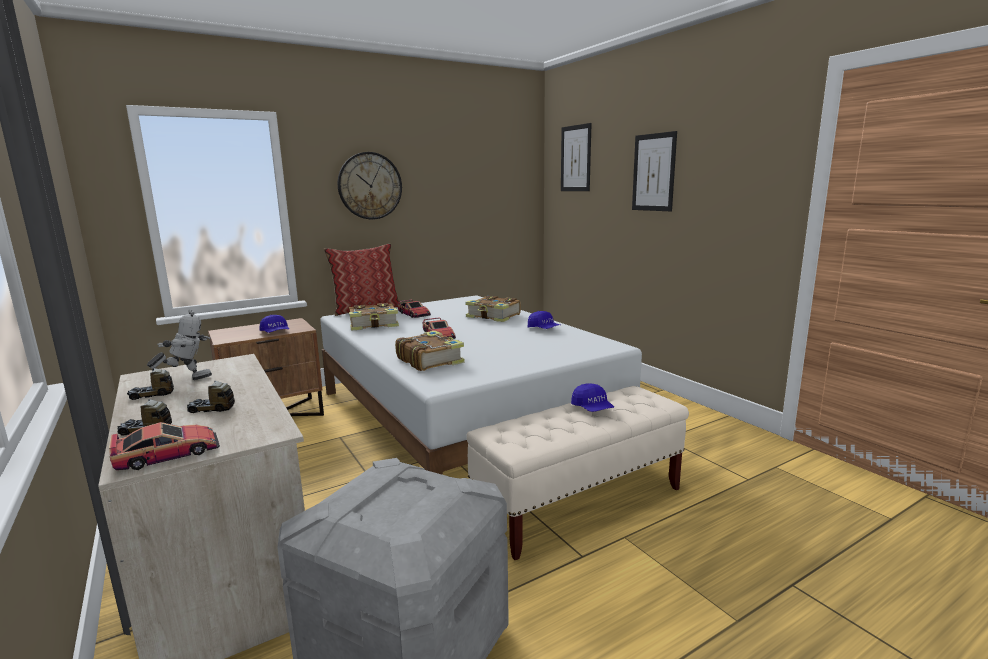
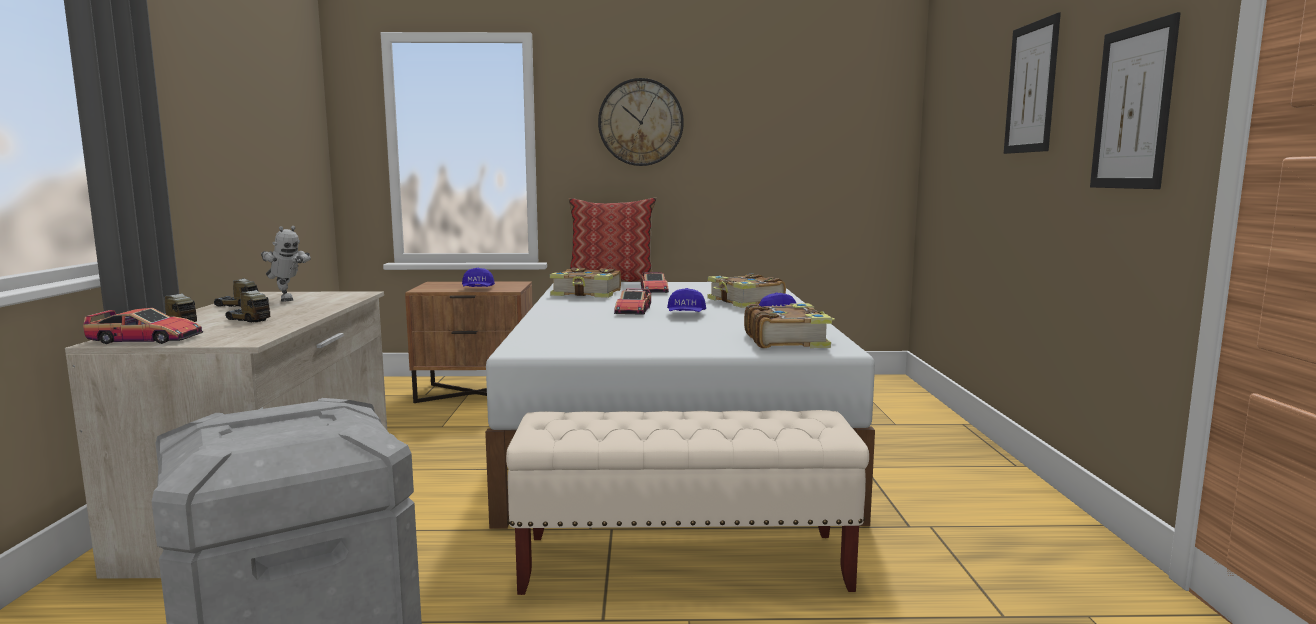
camera: 30 degrees right, 5 degrees down
(187, 379) = (286, 300): toy robot -> toy robot turned 45 degrees clockwise
(430, 360) = (568, 329): book -> book (787, 340)
(575, 158) = (952, 79): picture -> picture (1133, 107)
(592, 409) = (713, 420): blue cap -> blue cap (686, 315)

